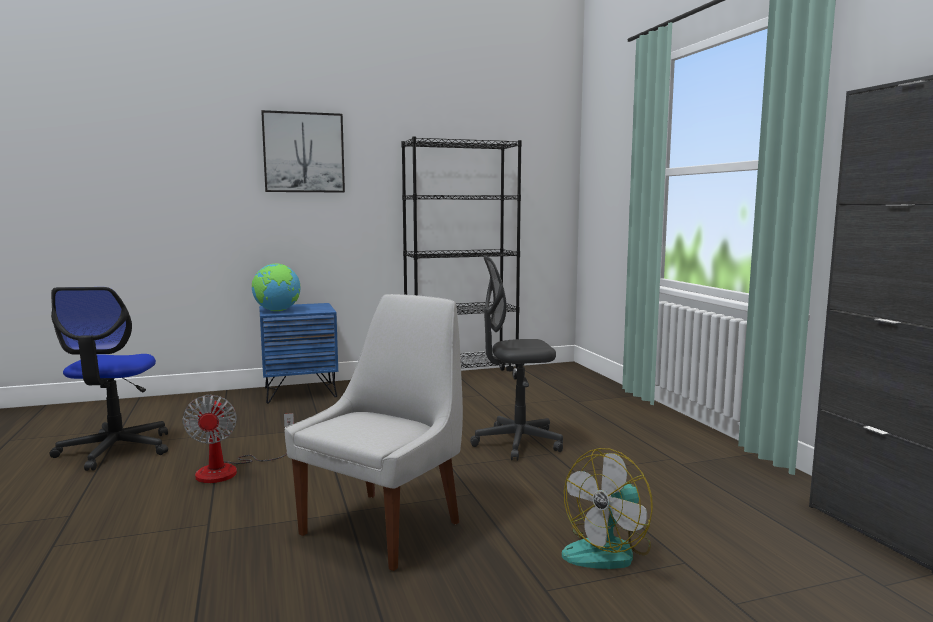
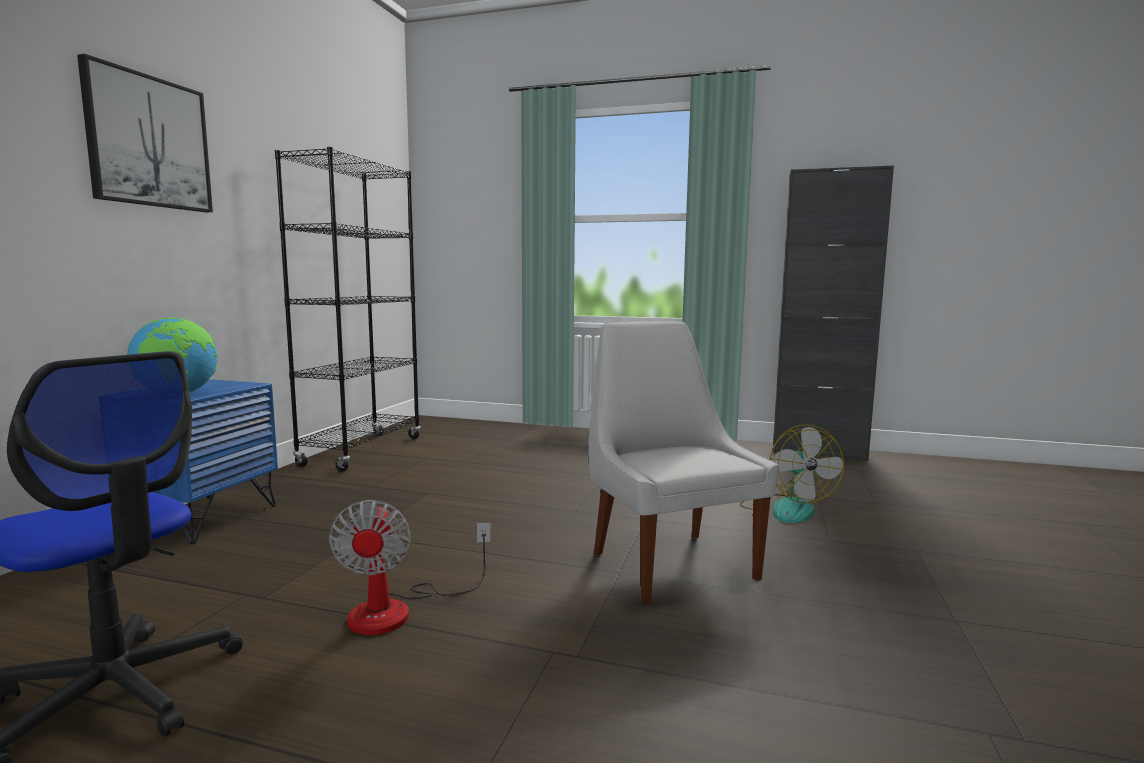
camera: 55 degrees left, 0 degrees up
(230, 470) = (399, 610): fan -> fan turned 60 degrees clockwise
(517, 443) = (566, 479): grey office chair -> none

